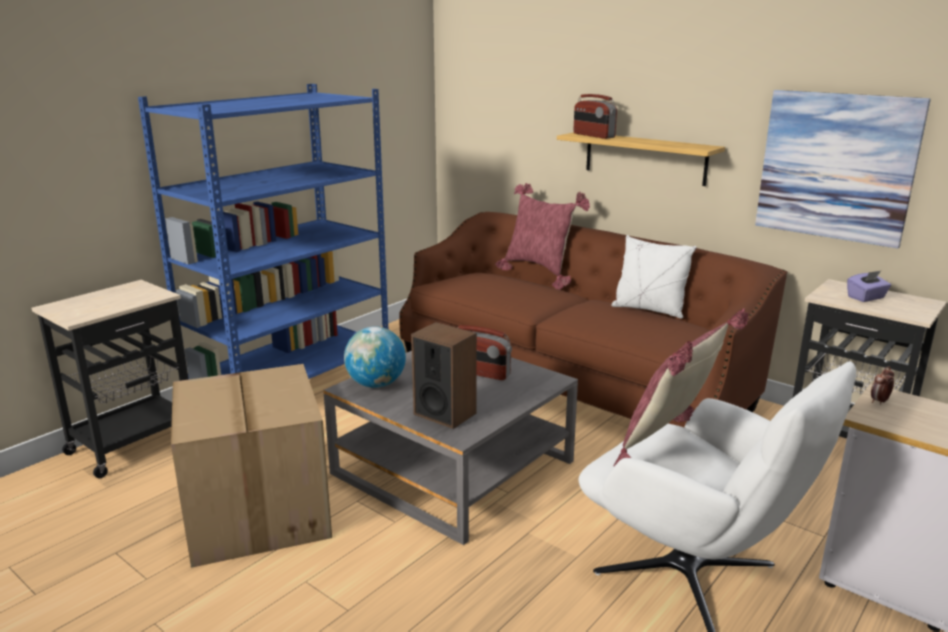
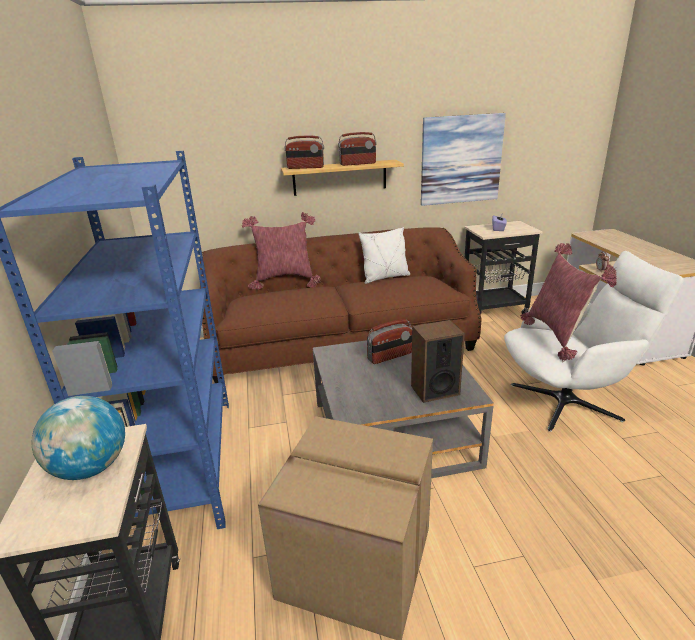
camera: 50 degrees left, 5 degrees up
(376, 384) = (357, 401): globe -> globe (91, 468)
(657, 142) = (358, 164): none -> radio

